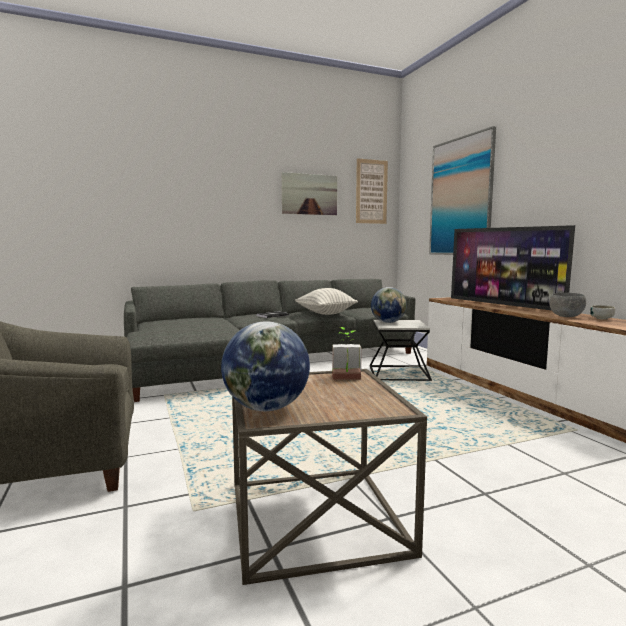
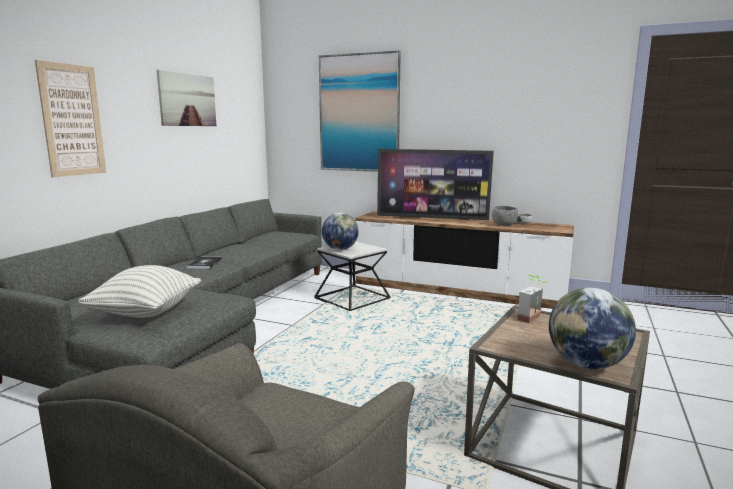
camera: 45 degrees left, 5 degrees up
(326, 313) = (254, 249): pillow -> pillow (145, 312)
(371, 191) = (242, 97): picture -> picture (72, 120)

